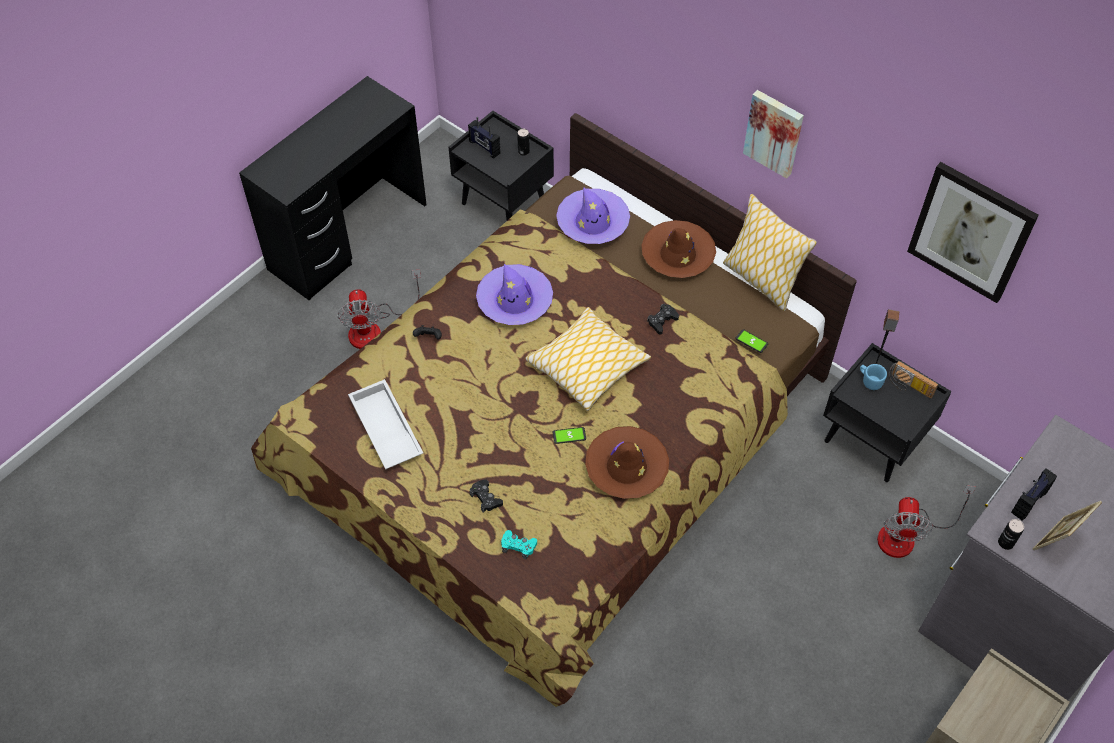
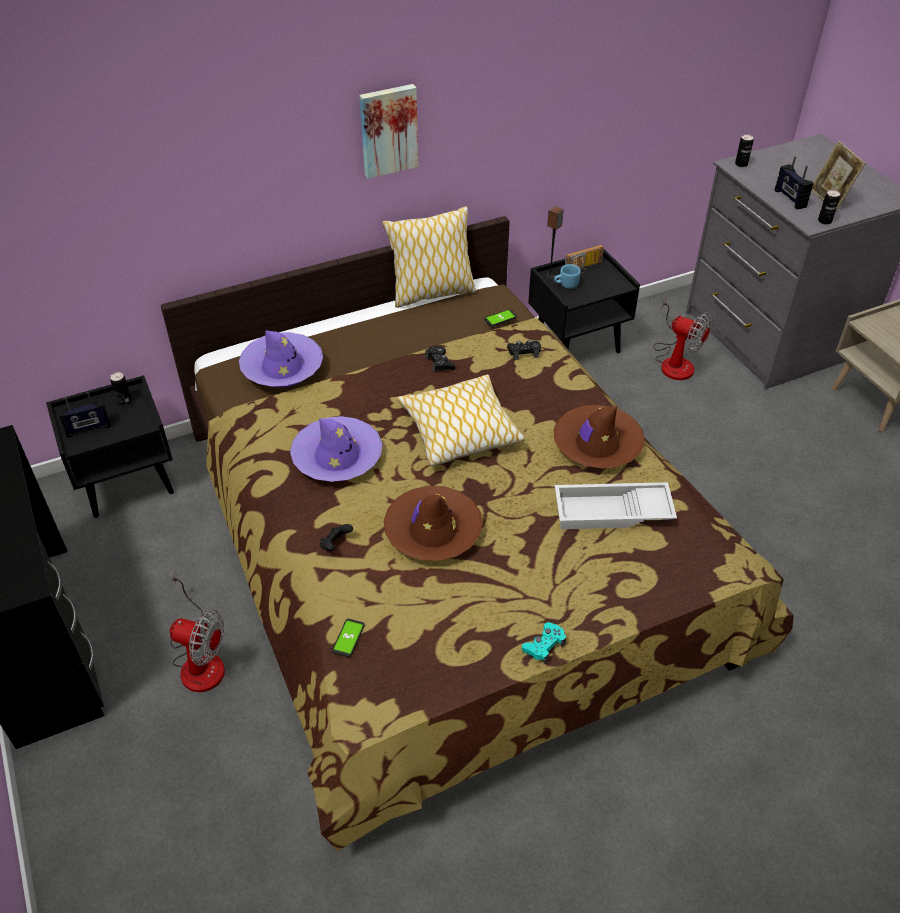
camera: 65 degrees left, 10 degrees down
(384, 430) = (440, 628): white tray -> white tray (612, 513)
(486, 498) = (582, 565): black game controller -> black game controller (524, 352)
(518, 546) = (654, 558): turquoise game controller -> turquoise game controller (544, 645)
(569, 436) = (537, 472): phone -> phone (348, 638)
(677, 255) = (365, 330): brown hat -> brown hat (433, 531)
(971, 231) = (585, 74): picture -> none
(1068, 441) = (741, 164): none -> can

